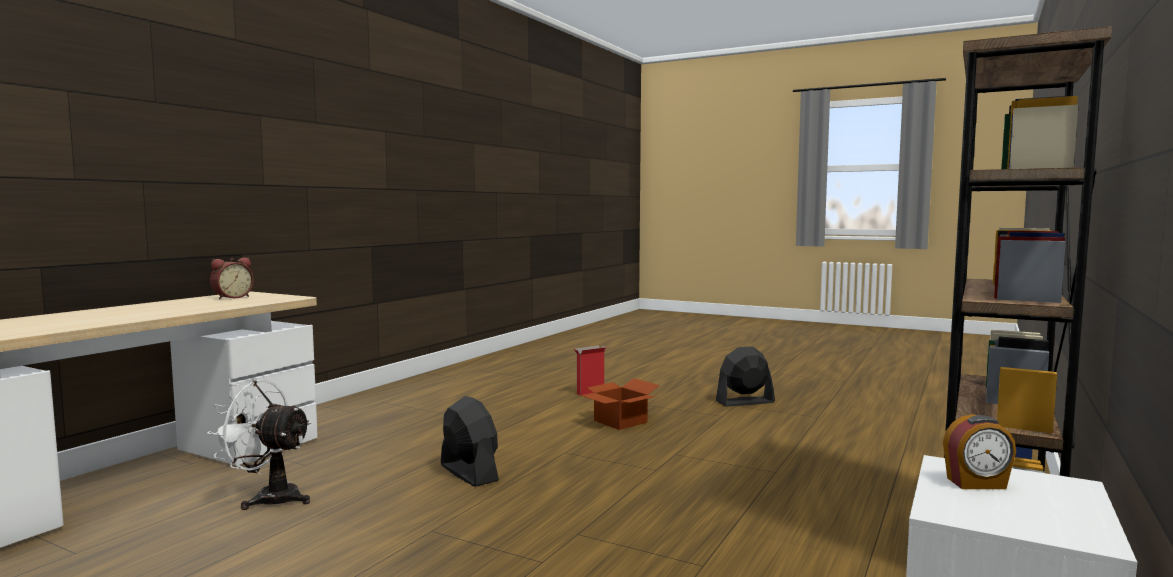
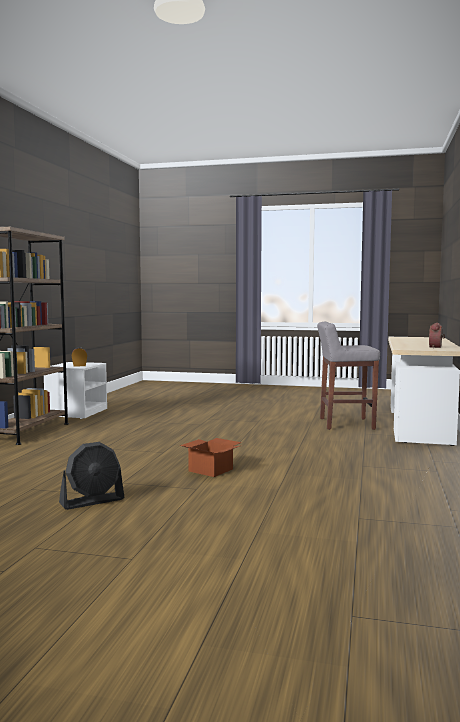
camera: 165 degrees right, 0 degrees up
(268, 498) = (345, 424): white fan -> grey stool
(468, 472) = (274, 436): black fan -> none
(590, 392) = (264, 499): cardboard box -> none

